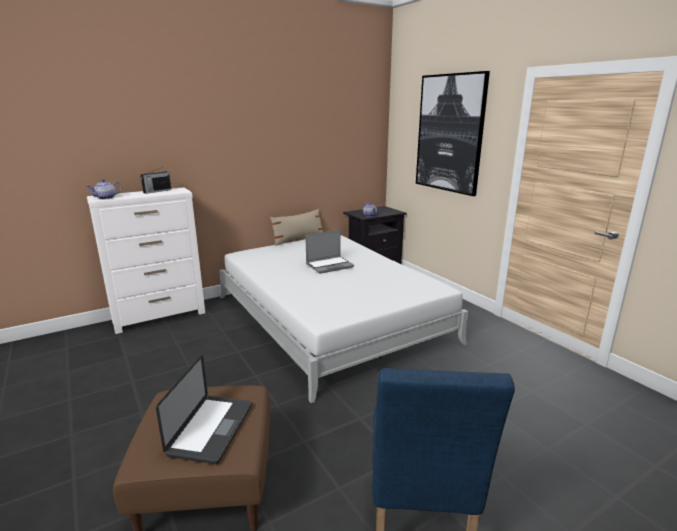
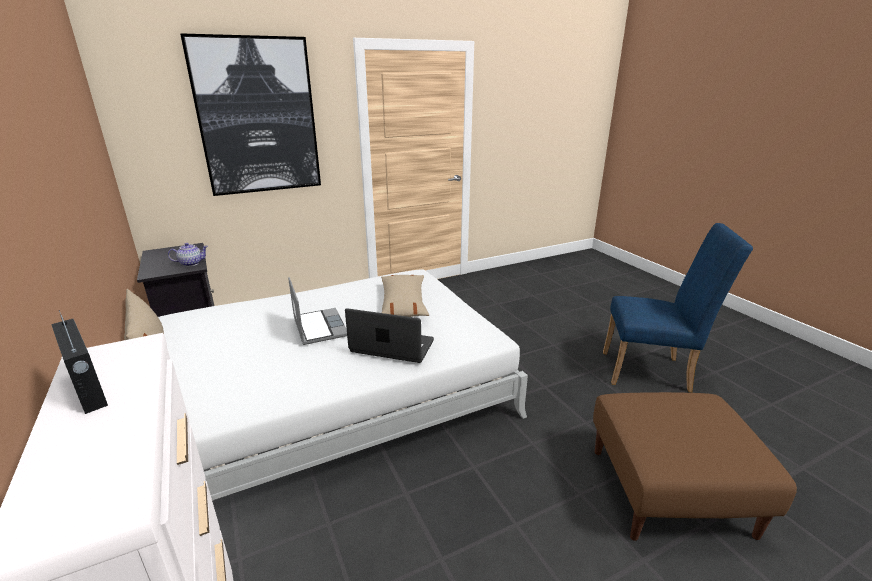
camera: 85 degrees left, 5 degrees up
(106, 198) = (112, 486): teapot -> none
(211, 429) = (692, 419): laptop -> laptop (392, 346)
(376, 287) = (403, 304): none -> beige pillow

